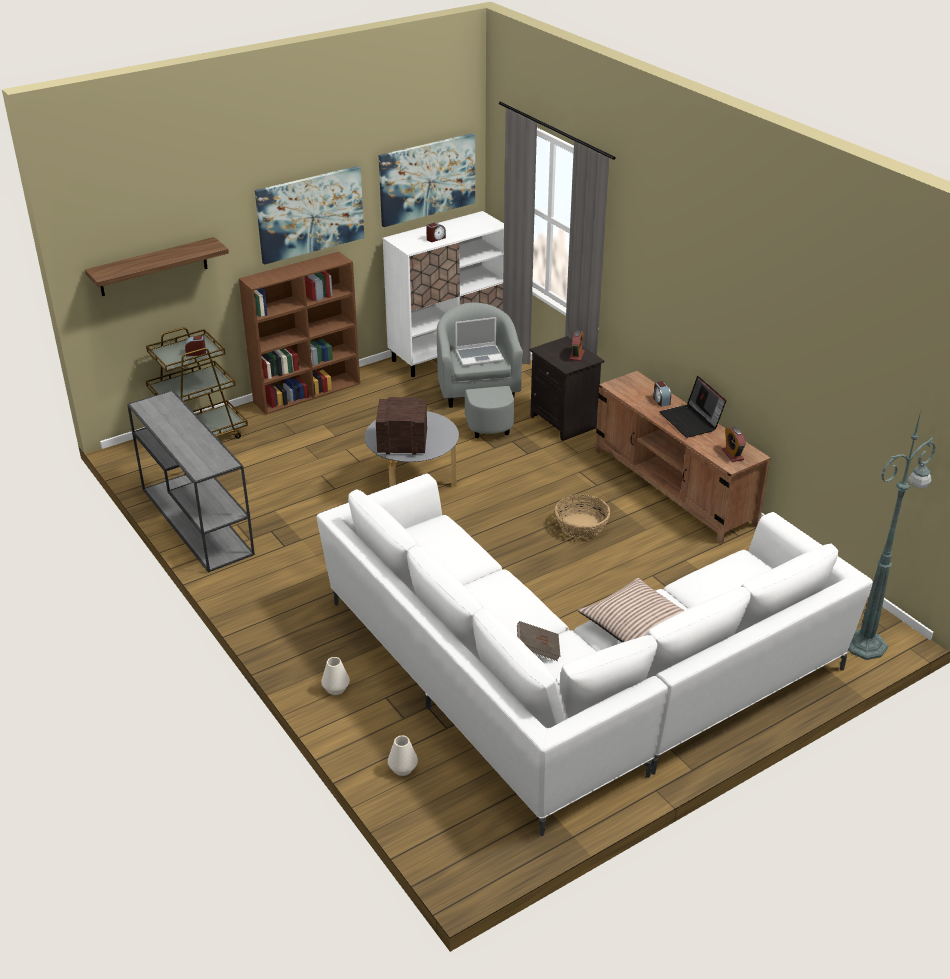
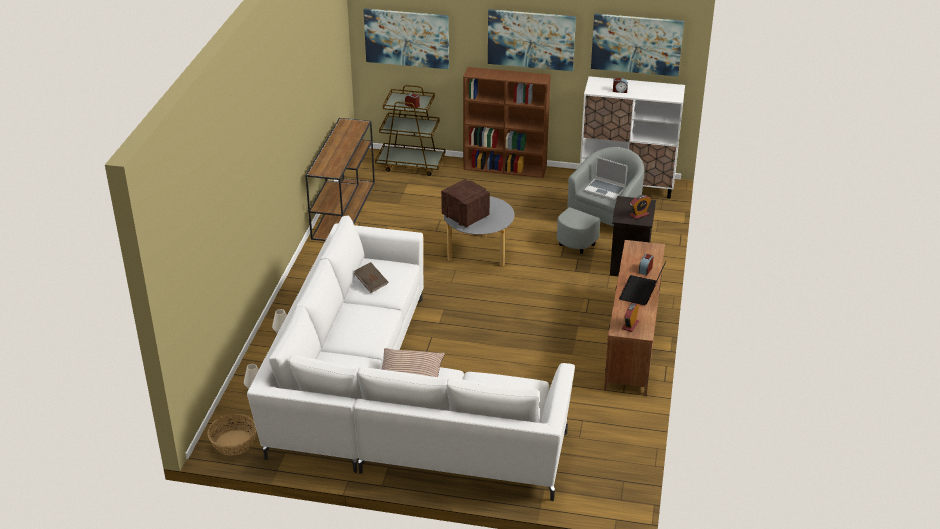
camera: 45 degrees right, 0 degrees up
(153, 267) = (407, 38): shelf -> picture
(195, 520) = (343, 209): grey console table -> brown console table
(538, 649) = (342, 356): brown book -> brown book (371, 283)
(581, 526) = (536, 329): basket -> basket (233, 443)
(867, 644) = (592, 499): green floor lamp -> none

